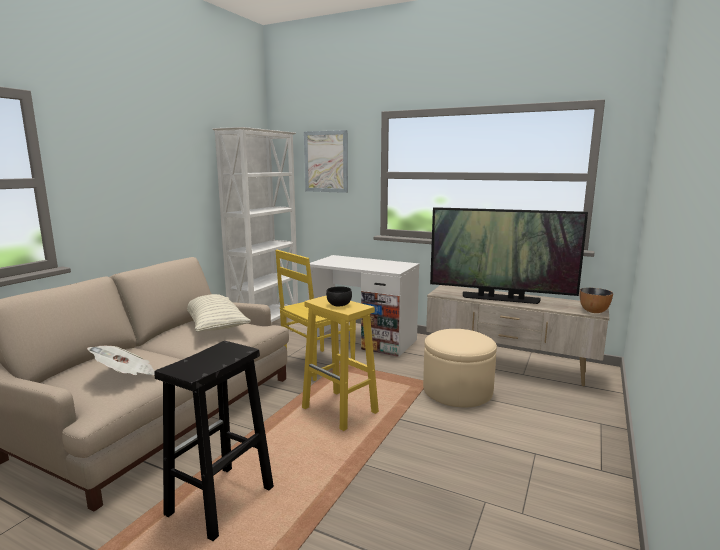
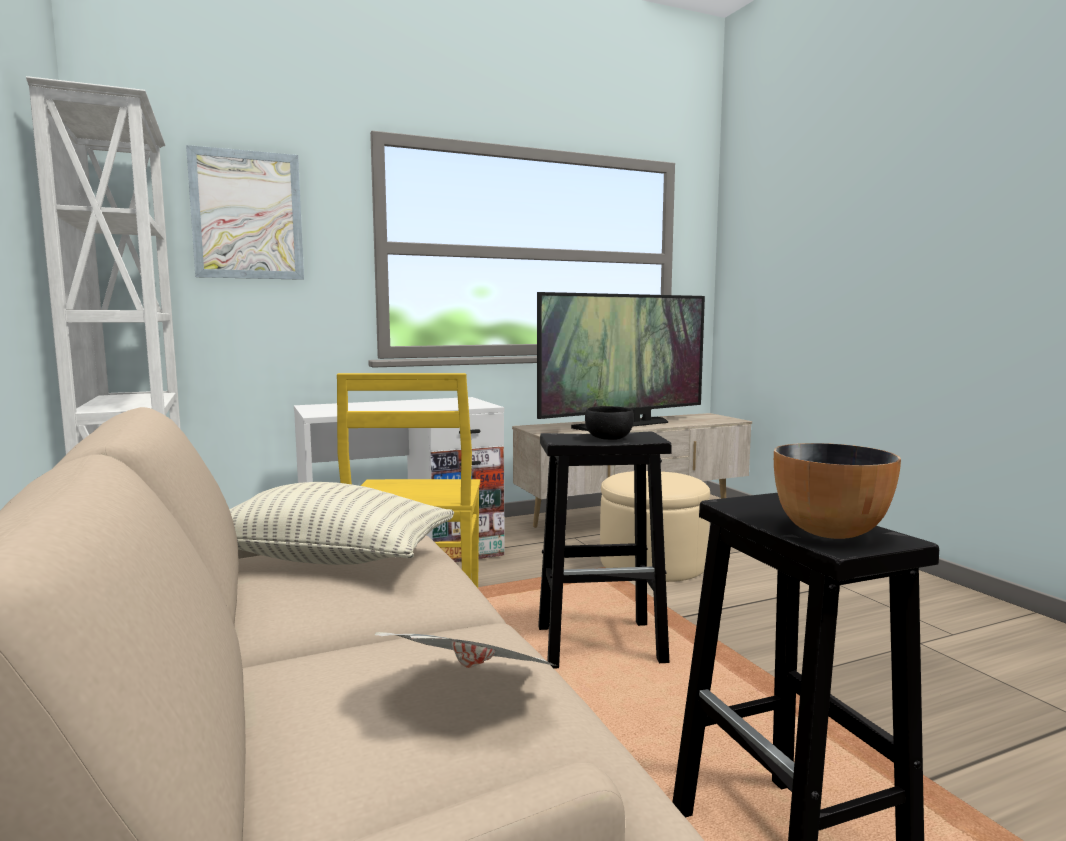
camera: 50 degrees left, 5 degrees down
(341, 410) = (602, 644): yellow stool -> black stool
(594, 311) = (726, 419): bowl -> bowl (830, 531)

